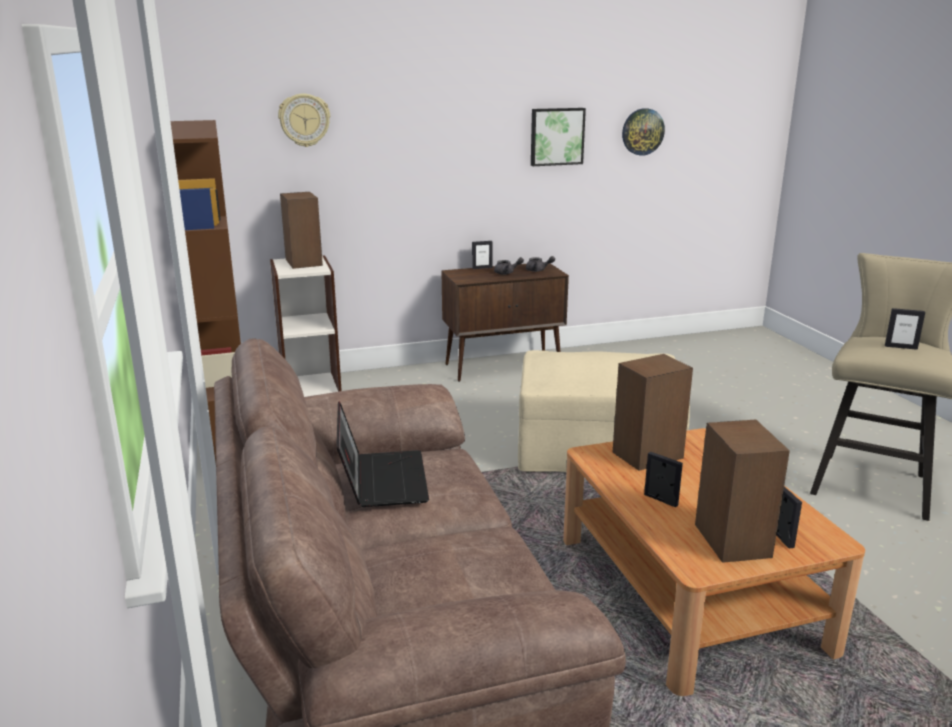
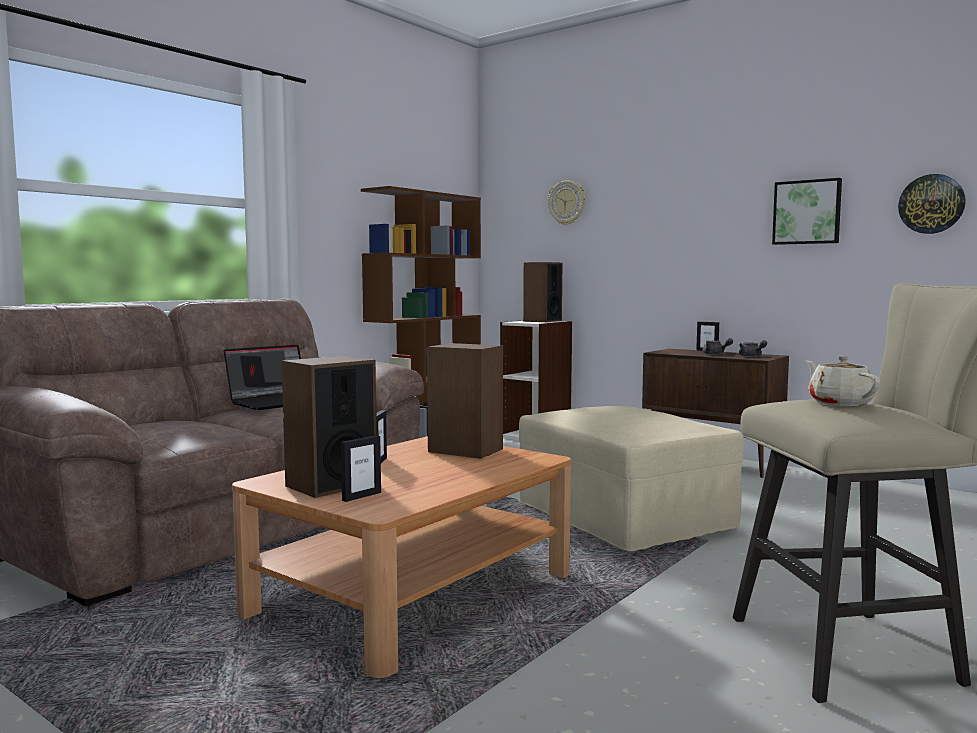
camera: 55 degrees right, 15 degrees down
(900, 347) = (839, 403): picture frame -> beige teapot

